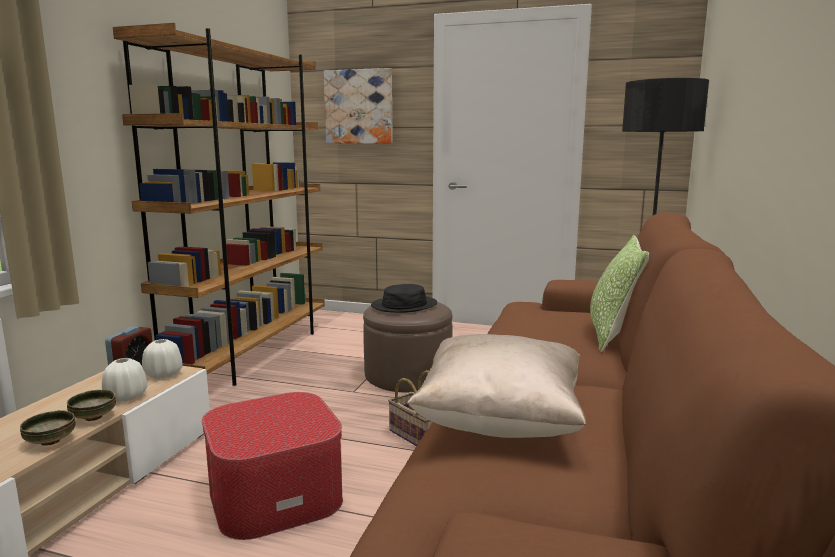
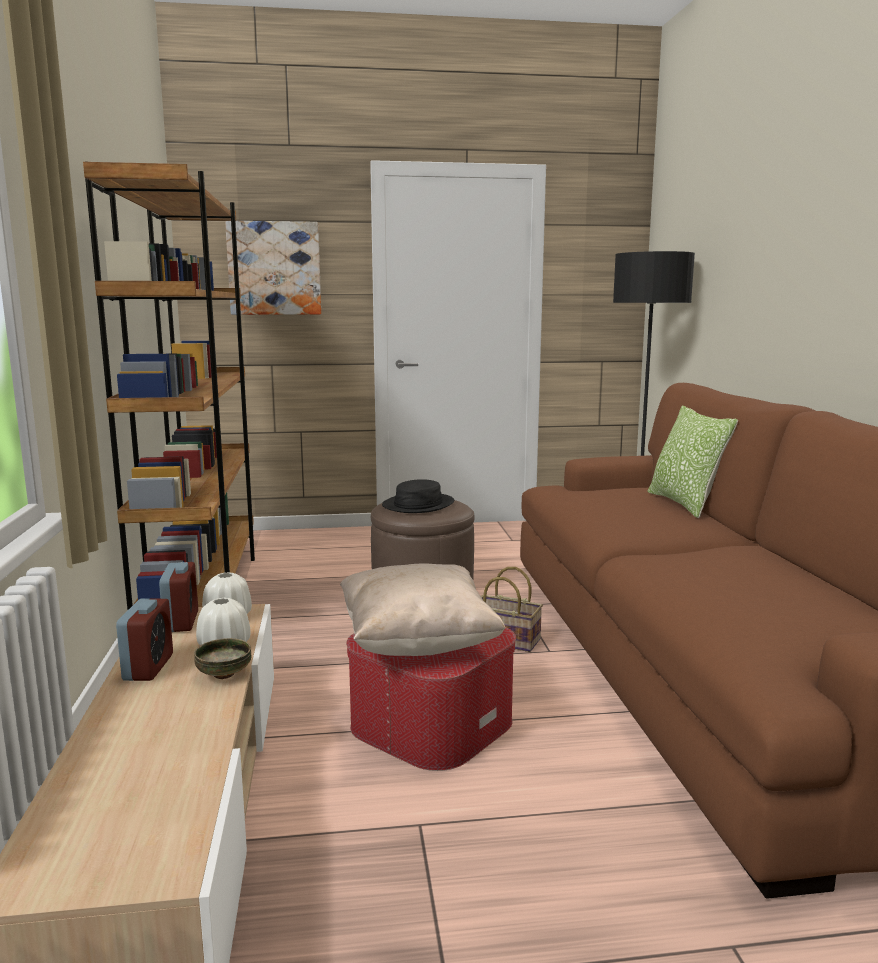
camera: 25 degrees left, 0 degrees up
(51, 441) = (216, 707): bowl -> none
(63, 401) = (148, 667): none -> alarm clock
(500, 421) = (716, 582): beige pillow -> beige pillow (417, 643)

